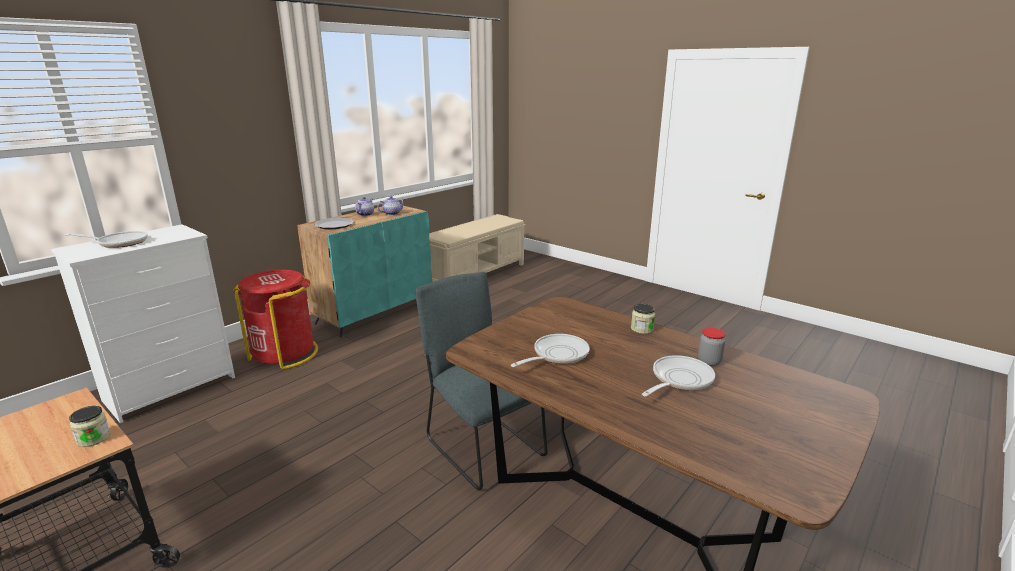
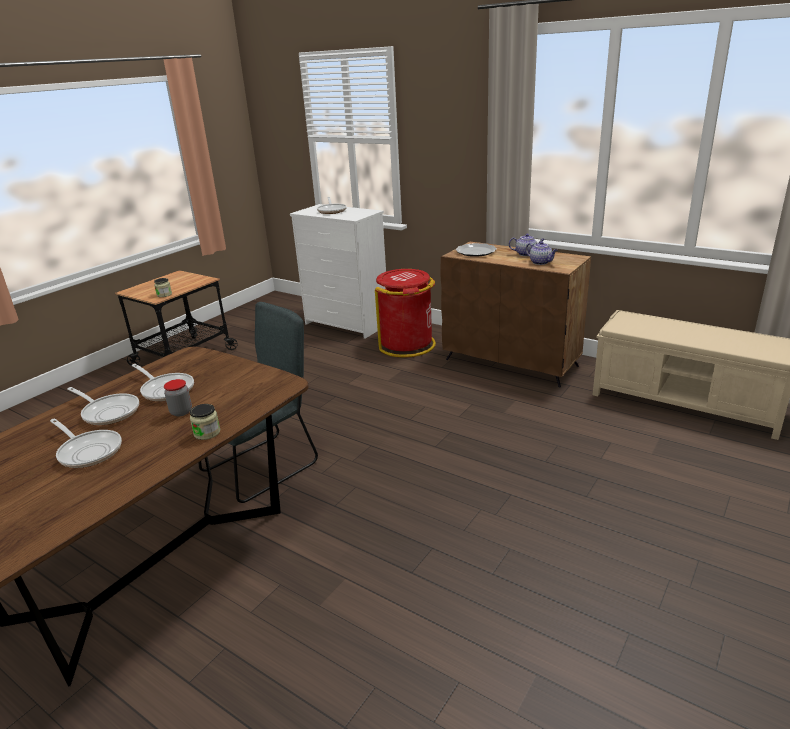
camera: 85 degrees right, 5 degrees up
(375, 312) = (511, 362): turquoise cabinet -> brown cabinet
(602, 381) = (109, 412): none -> frying pan
(709, 361) = (114, 472): jar -> jar (181, 412)

